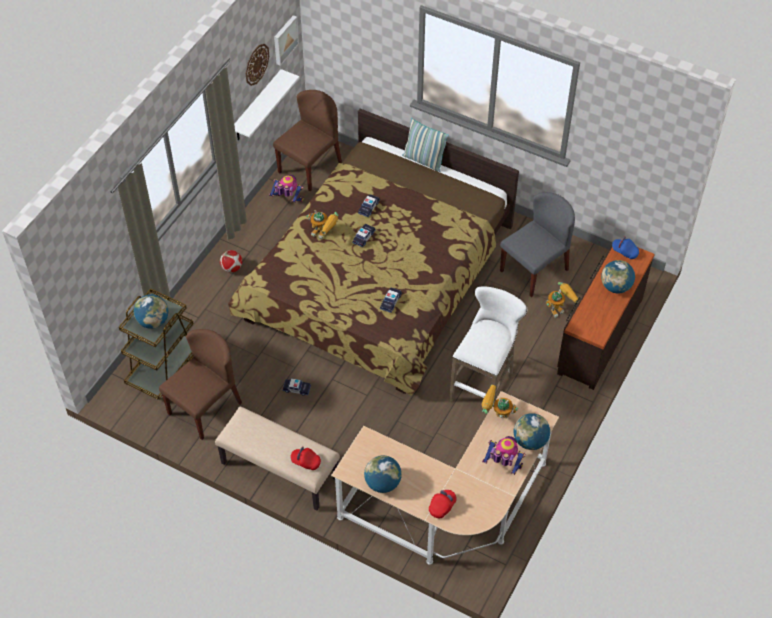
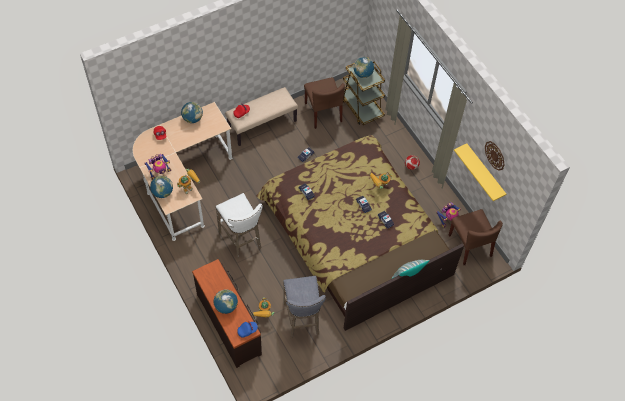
camera: 120 degrees right, 5 degrees up
(257, 107) = (484, 173): white shelf -> yellow shelf
(284, 39) = (516, 188): picture -> none
(534, 270) = (302, 321): grey chair -> grey stool

